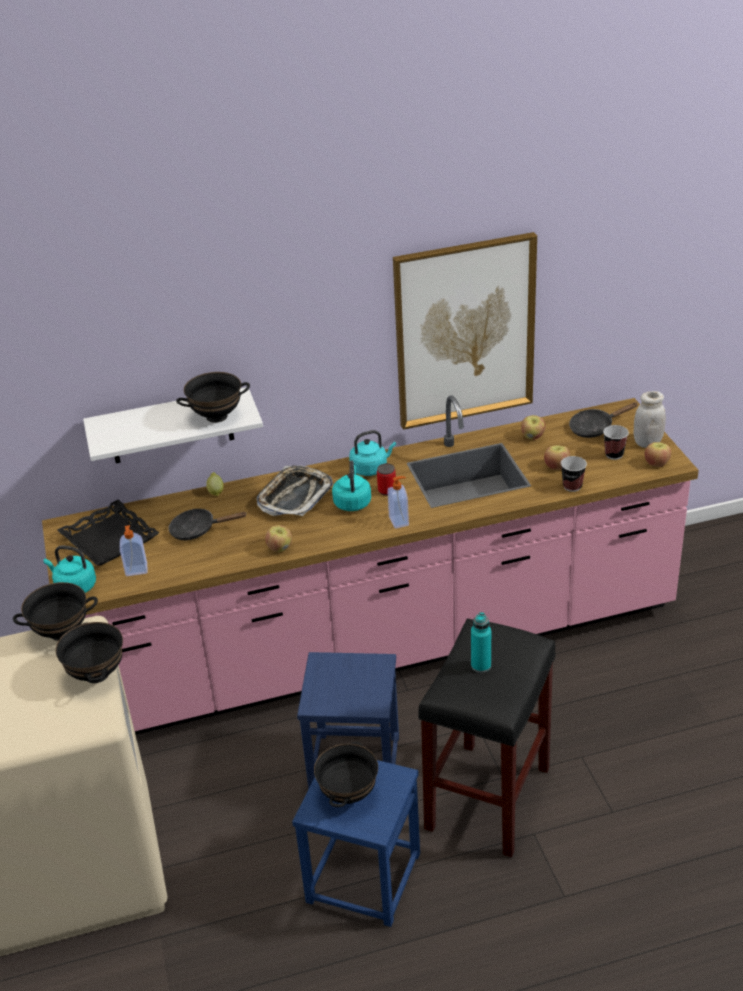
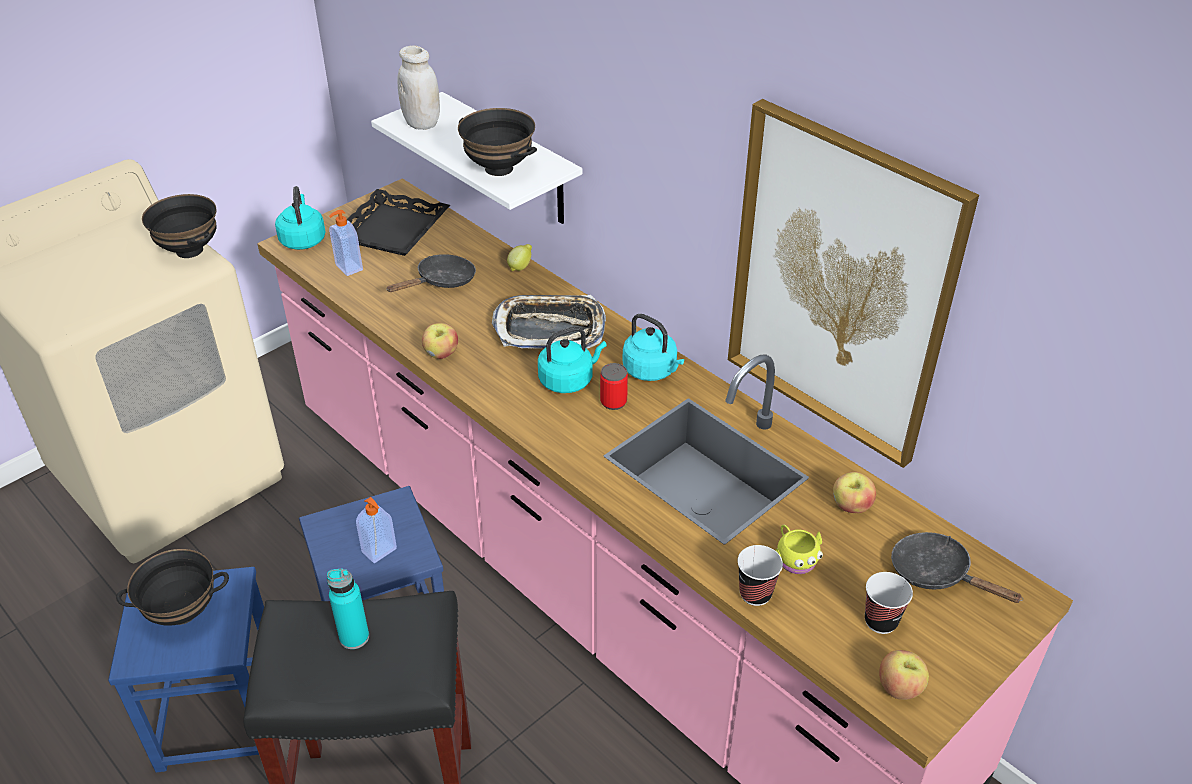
camera: 60 degrees right, 5 degrees up
(96, 674) = (129, 297): black bowl -> none
(198, 530) = (441, 281): black frying pan -> black frying pan turned 75 degrees clockwise
(399, 521) = (554, 436): soap dispenser -> soap dispenser (380, 551)
(556, 466) = (794, 558): apple -> yellow mug
(647, 443) = (950, 657): white jar -> white jar (422, 123)

